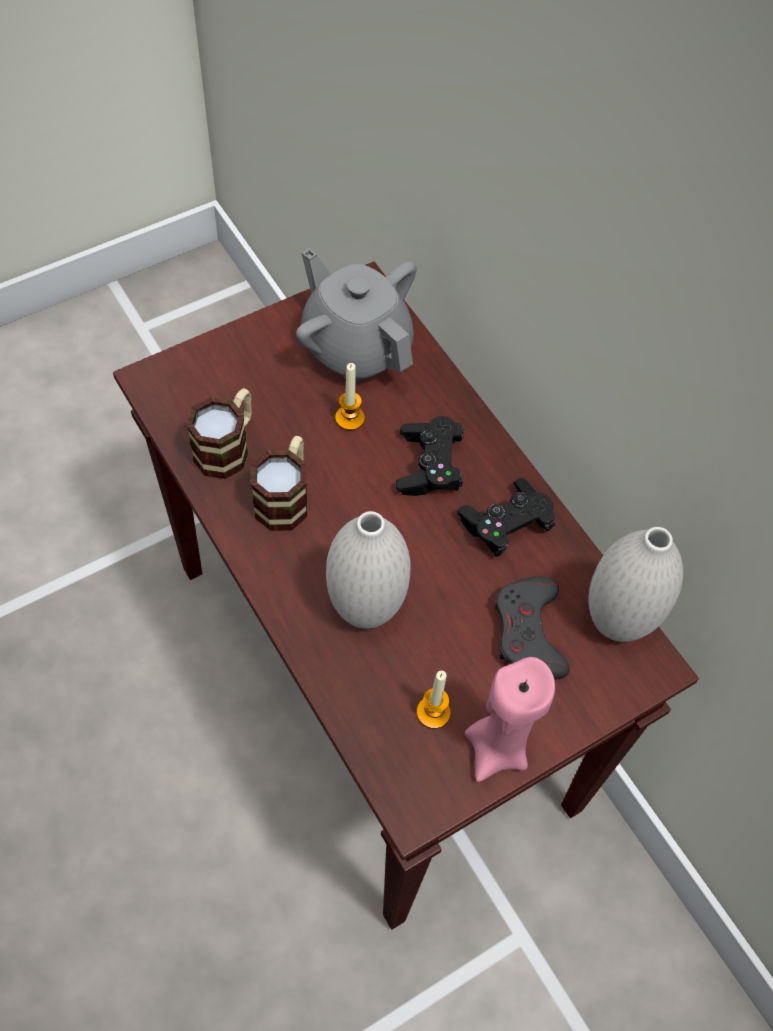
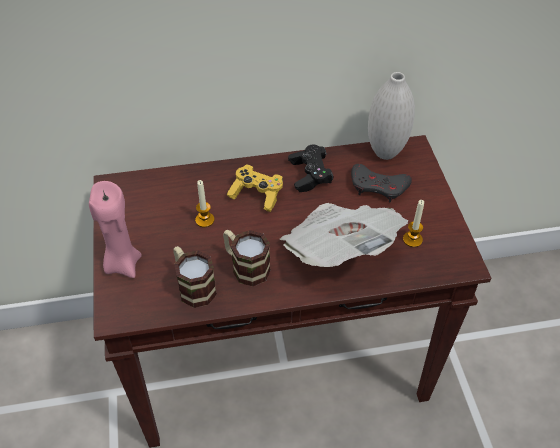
camera: 65 degrees left, 10 degrees down
(356, 347) = (154, 202): grey teapot -> none
(365, 610) = (339, 250): white vase -> newspaper
(429, 466) = (257, 194): black game controller -> yellow game controller
(498, 748) = (440, 219): pink candle -> pink candle (122, 264)

